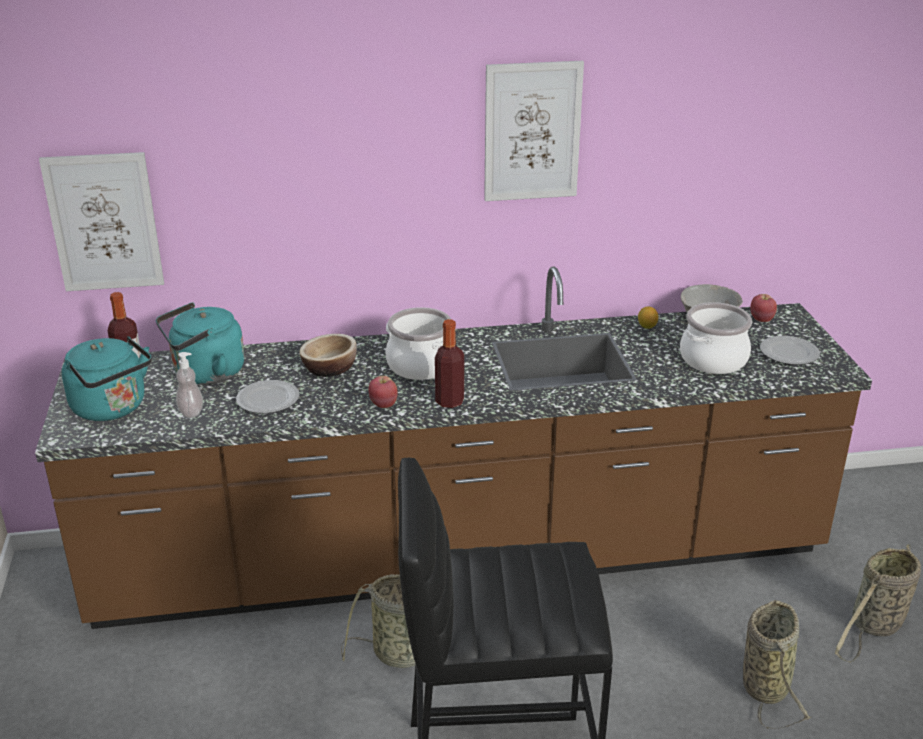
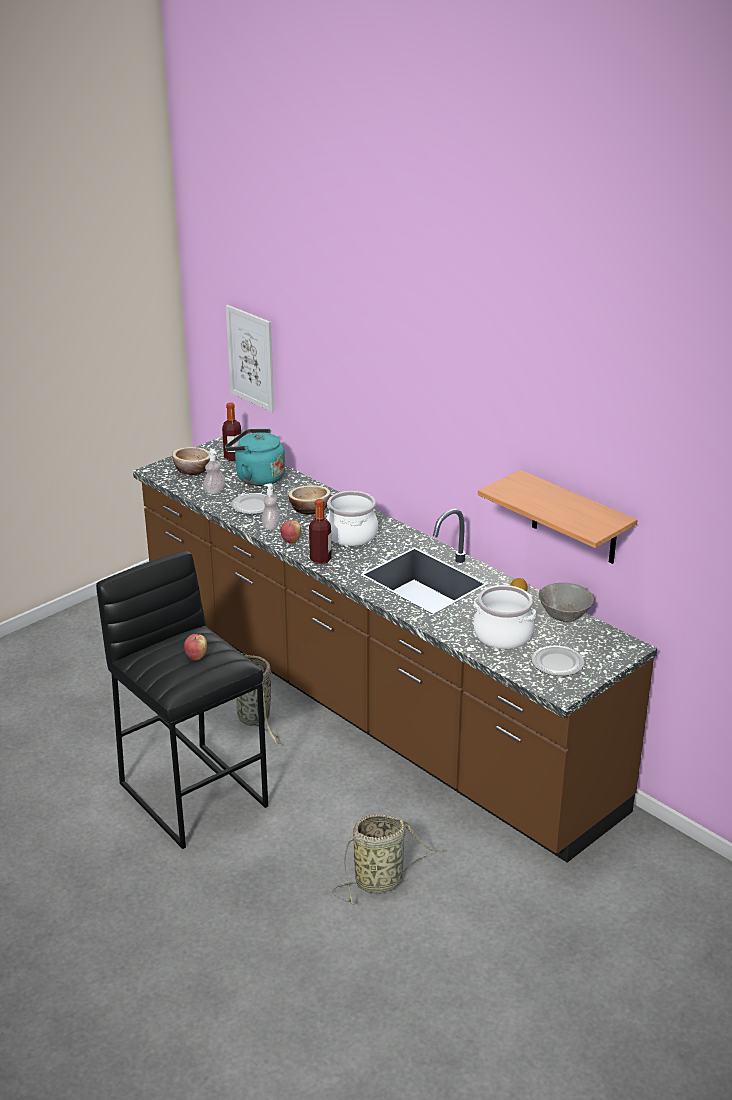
camera: 55 degrees right, 0 degrees up
(113, 408) = (192, 470): turquoise kettle -> bowl
(332, 405) = (271, 526): none -> soap dispenser
(532, 131) = (470, 400): picture -> none
(688, 214) = (574, 519): none -> shelf
(761, 319) = (599, 638): apple -> apple (196, 657)
(874, 626) = (506, 921): basket -> none

